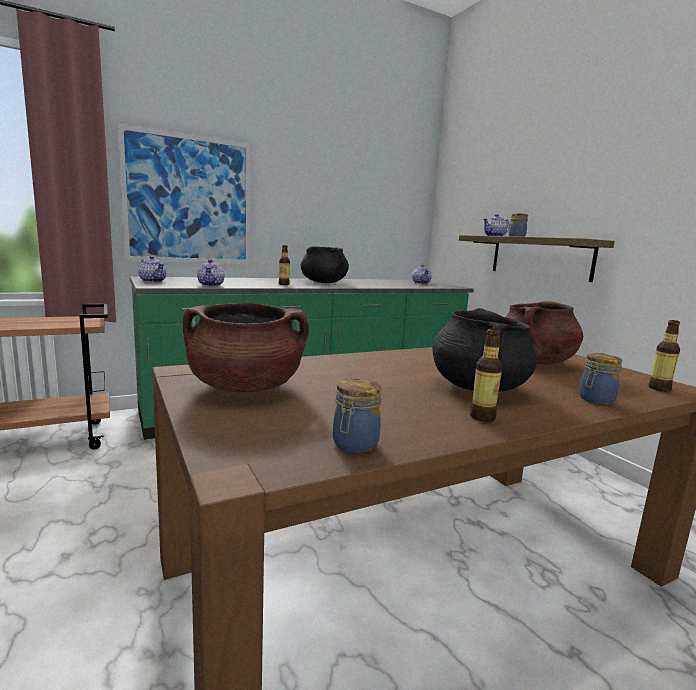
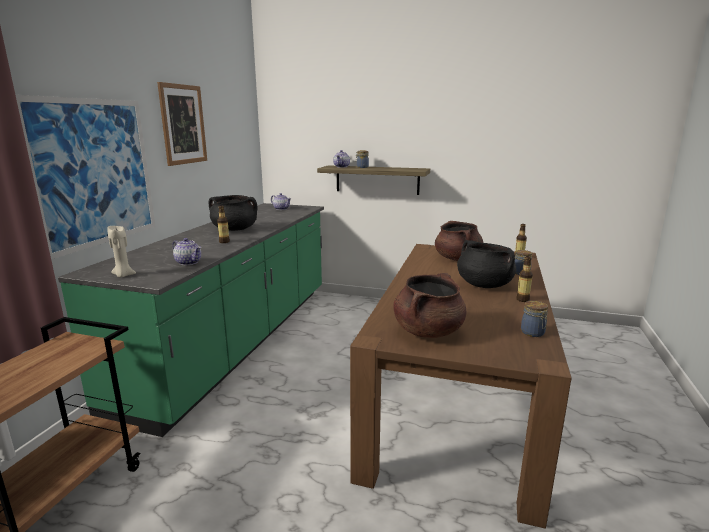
camera: 45 degrees left, 5 degrees up
(153, 281) = (123, 275): teapot -> beige candle
(309, 174) = (183, 124): none -> picture

